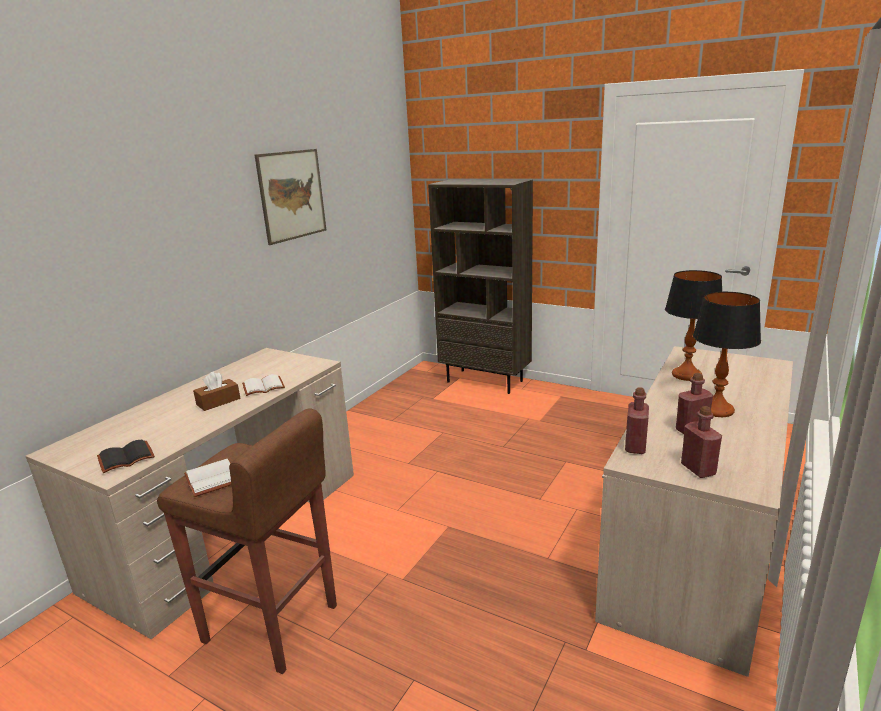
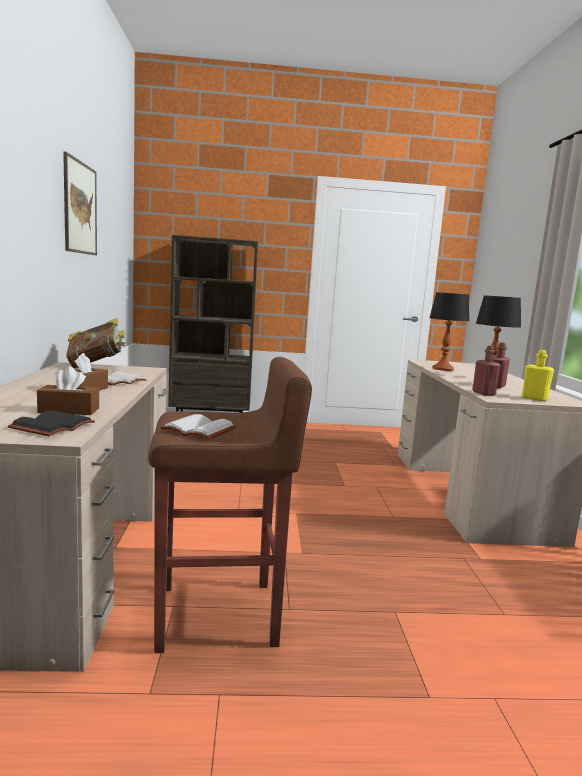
camera: 35 degrees left, 10 degrees down
(166, 434) = (69, 410): none -> brown tissue box
(283, 357) = (96, 366): none -> book
(698, 469) = (534, 398): red bottle -> yellow bottle

